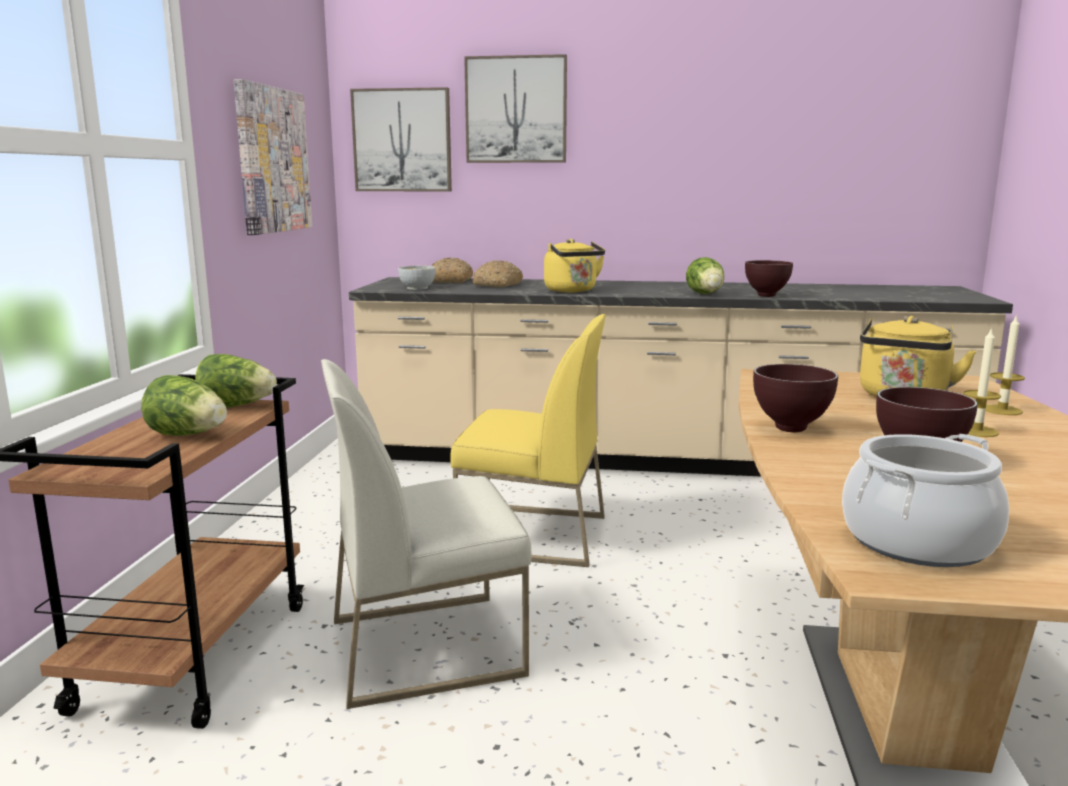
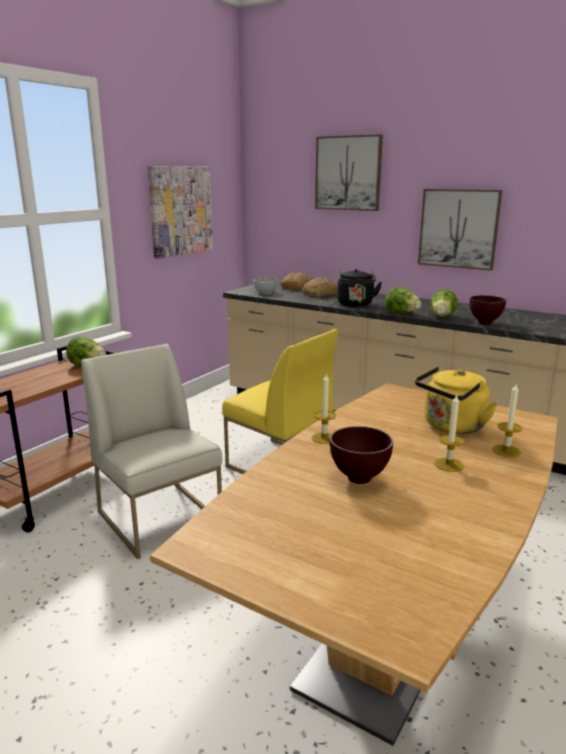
camera: 25 degrees right, 5 degrees up
(188, 435) = (44, 382): lettuce -> lettuce (402, 313)
(402, 140) = (279, 192): picture -> picture (458, 228)
(427, 646) = (160, 518): white chair -> white chair turned 45 degrees clockwise
(572, 291) = (355, 305): yellow kettle -> black kettle
(789, 429) = (324, 438): brown bowl -> candle
(917, 541) = (245, 533): cooking pot -> none

